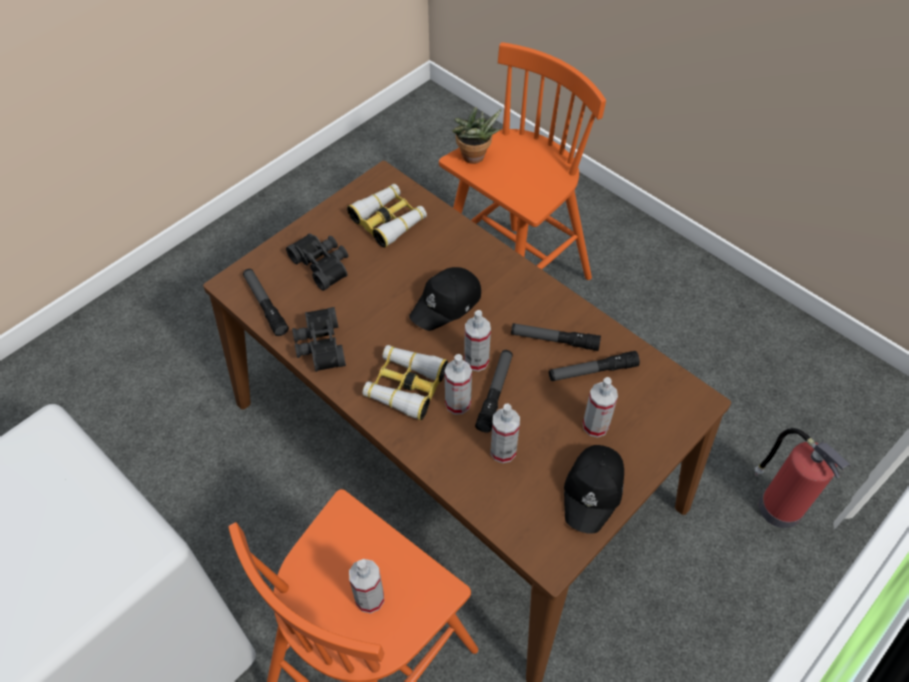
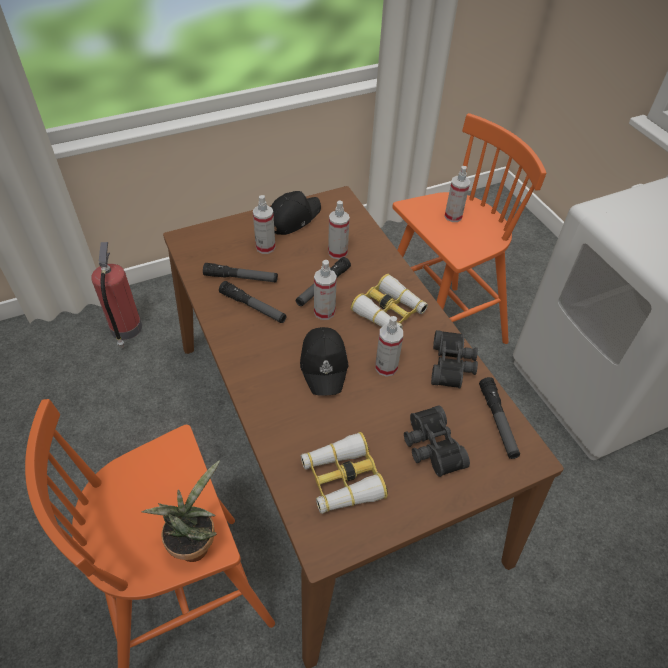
camera: 160 degrees left, 5 degrees down
(447, 304) = (324, 365): black cap -> black cap turned 105 degrees clockwise
(458, 403) = (354, 288): spray bottle -> spray bottle (386, 367)

